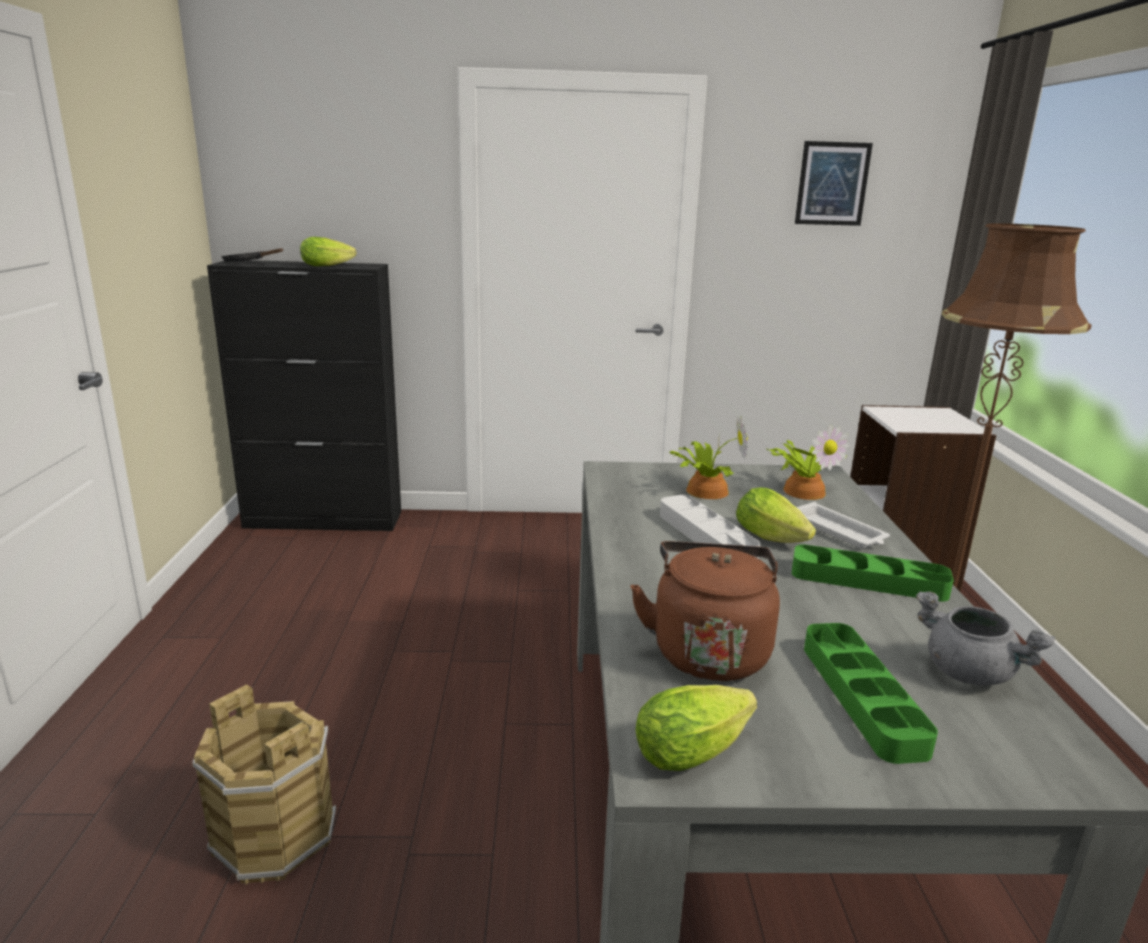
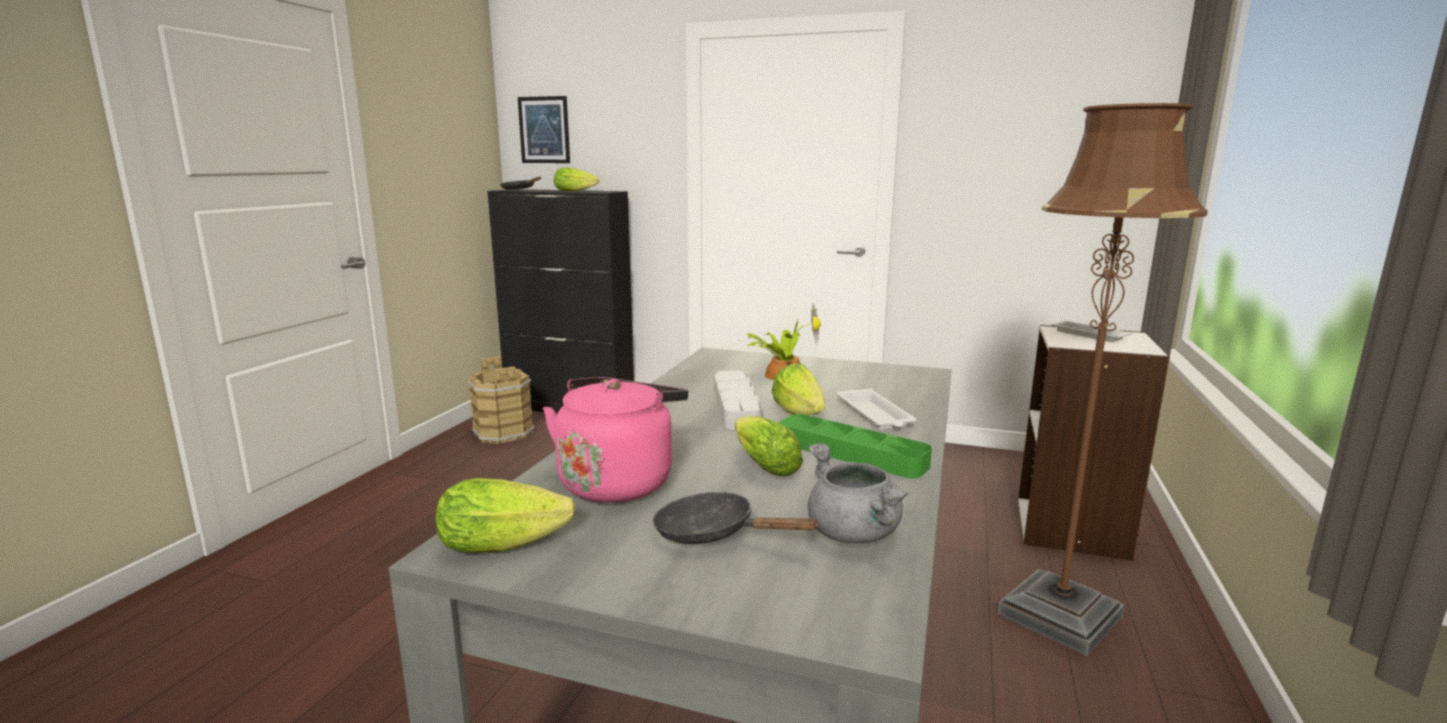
camera: 20 degrees right, 5 degrees down
(275, 835) = (365, 621): brown bucket -> brown bucket (504, 432)
(708, 650) = (619, 481): brown kettle -> pink kettle
(804, 490) = (884, 383): potted plant -> none
(810, 607) = (762, 464): none -> lettuce
(832, 184) = (1038, 106): picture -> picture (544, 130)
(861, 696) = (714, 533): green tray -> black frying pan
(912, 414) = (1087, 335): none -> white tray

